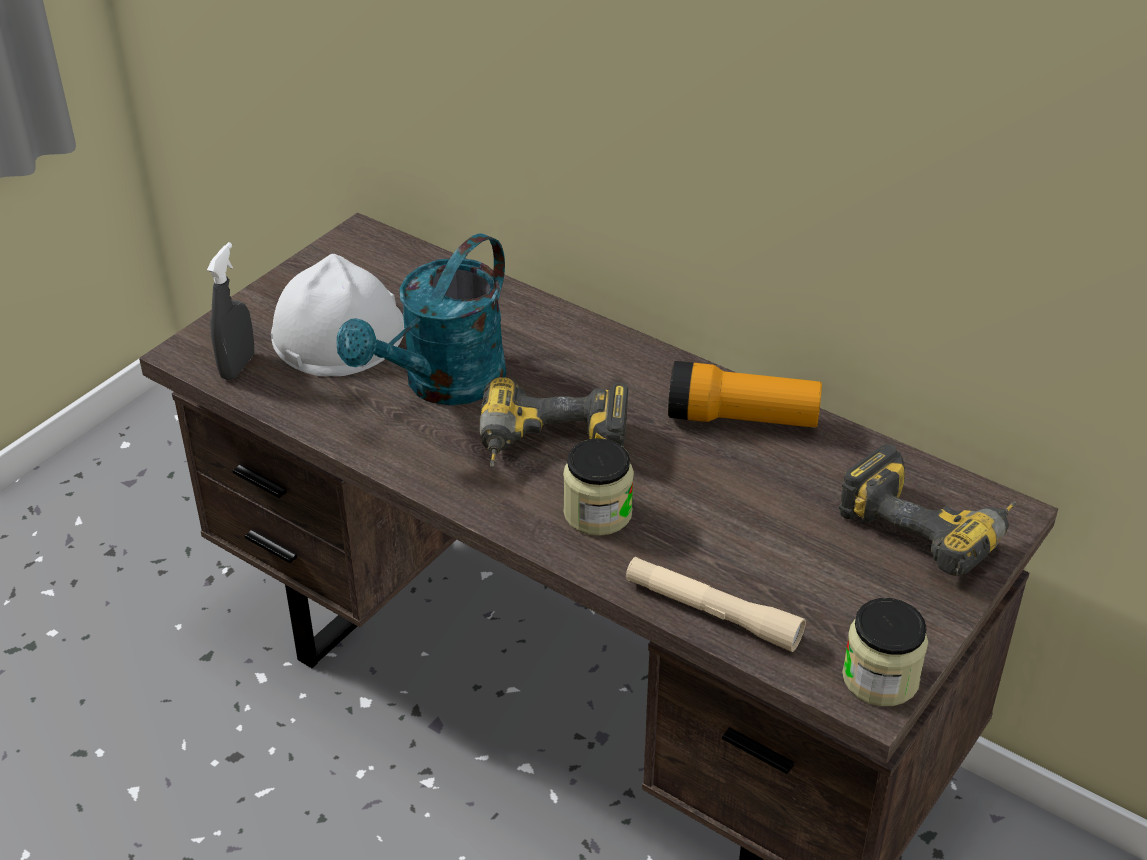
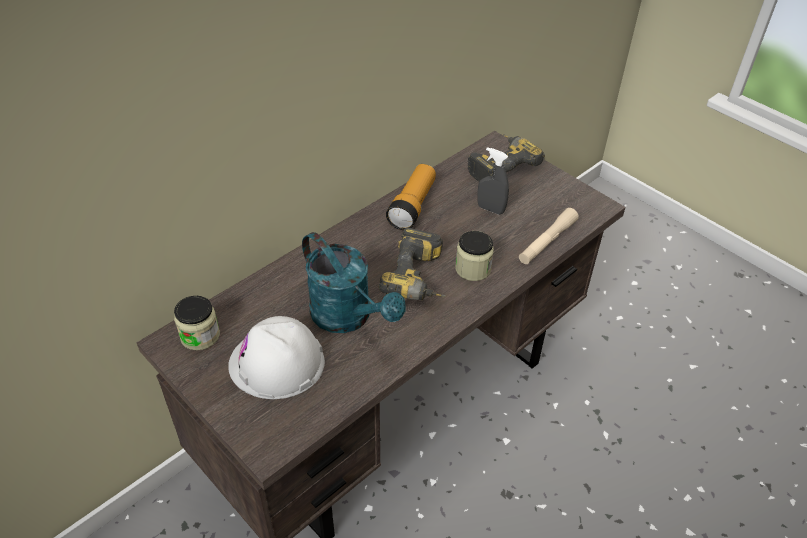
camera: 80 degrees left, 5 degrees up
(237, 366) = (294, 420): grey spray bottle -> grey spray bottle (490, 209)
(880, 678) = (589, 200): jar -> jar (200, 336)

